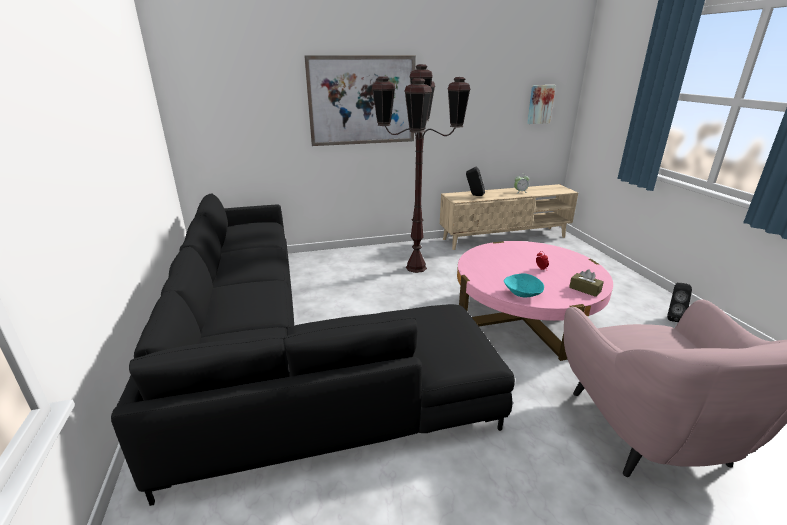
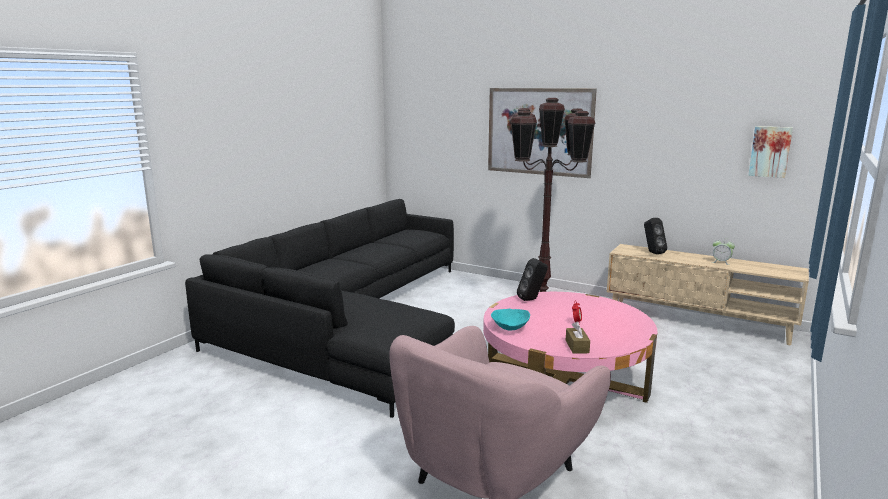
camera: 45 degrees right, 10 degrees down
(672, 317) = (746, 452): black speaker -> black speaker (532, 299)

